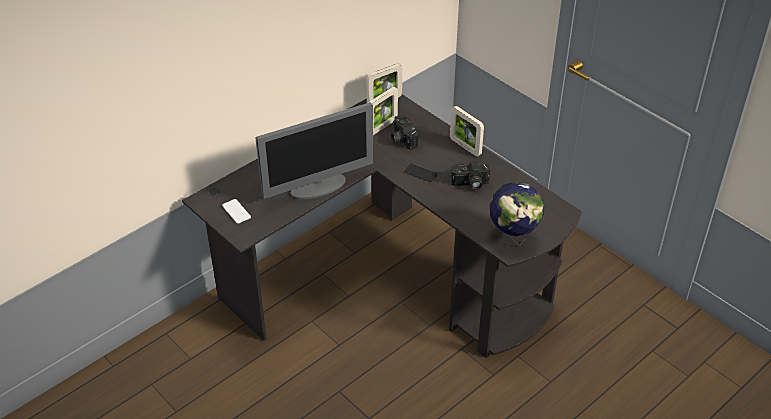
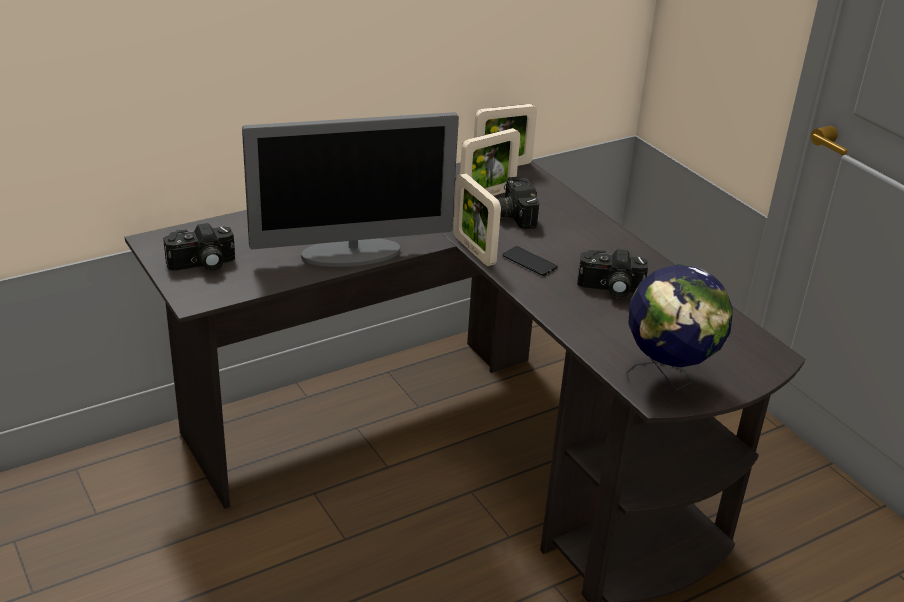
camera: 10 degrees right, 10 degrees down
(236, 211) = (202, 264): phone -> camera
(465, 147) = (616, 239): picture frame -> picture frame (474, 250)

